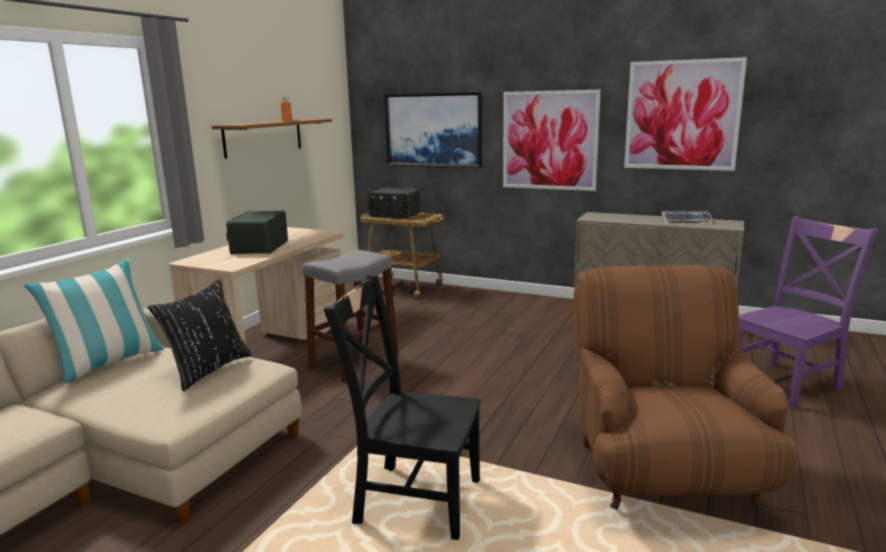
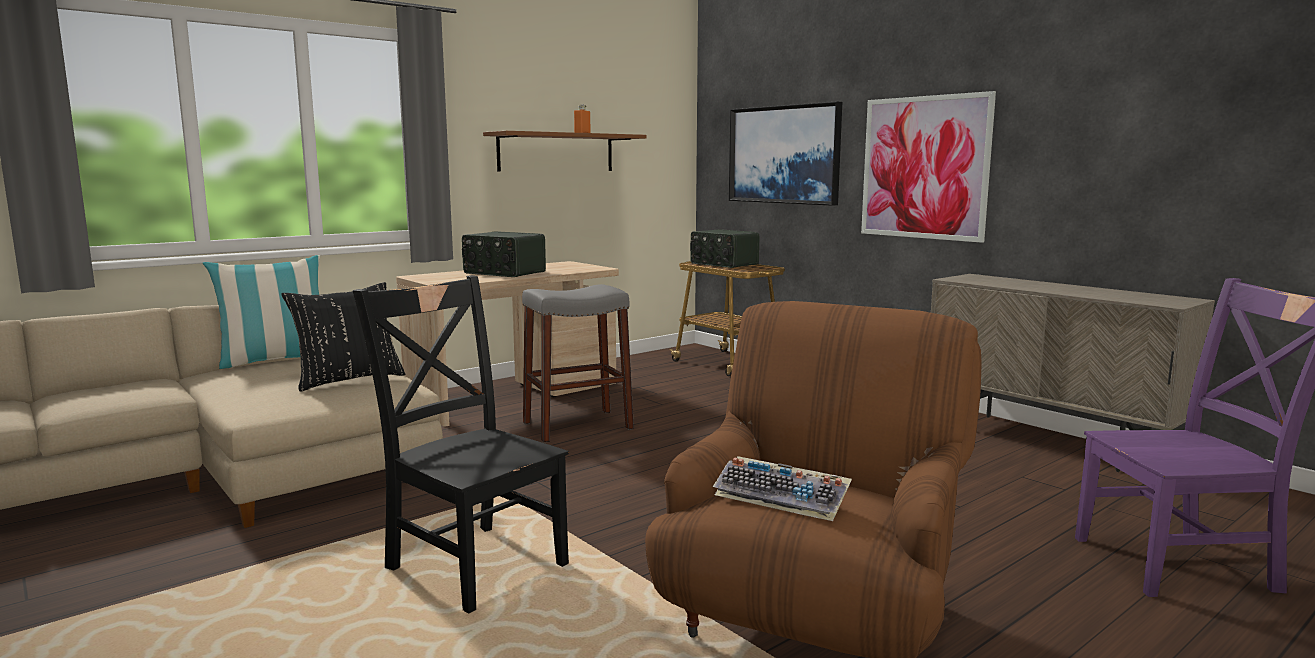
camera: 25 degrees right, 5 degrees down
(259, 247) = (503, 272): radio -> radio turned 90 degrees counterclockwise
(682, 115) = (1116, 126): picture -> none
(686, 222) = (1104, 293): keyboard -> keyboard (783, 498)

